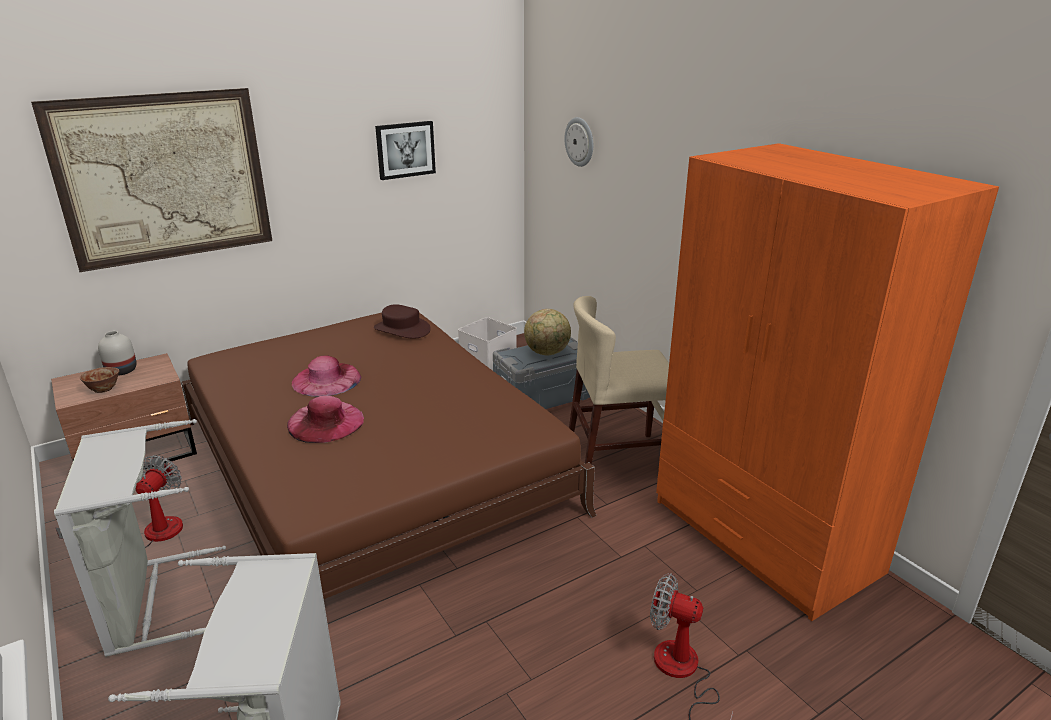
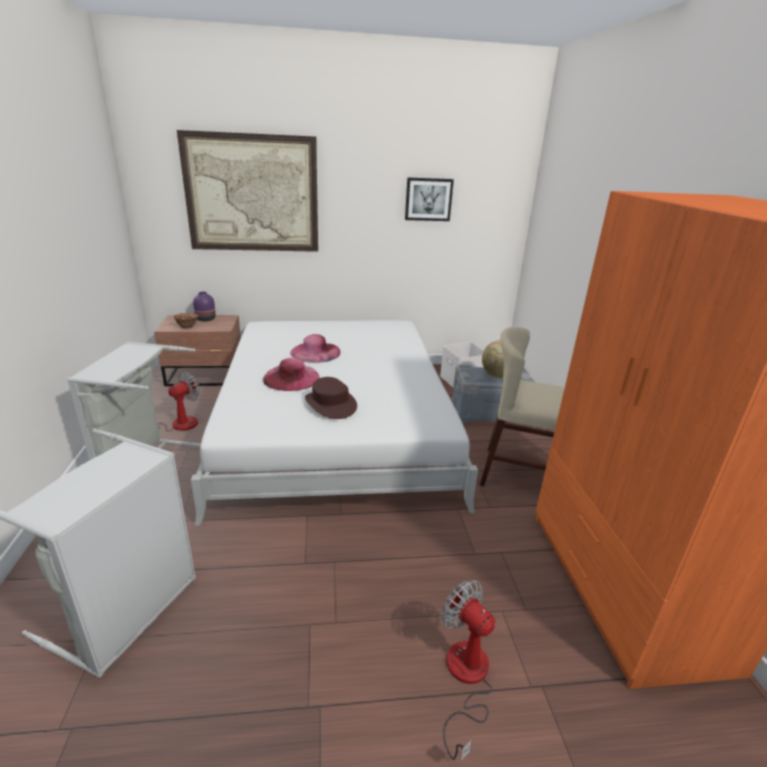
camera: 25 degrees right, 0 degrees up
(121, 370) = (205, 319): white vase -> purple vase
(372, 465) = (334, 423): brown bed -> white bed
(401, 329) = (391, 333): brown hat -> brown hat (330, 404)
(580, 142) = (567, 205): wall clock -> none

